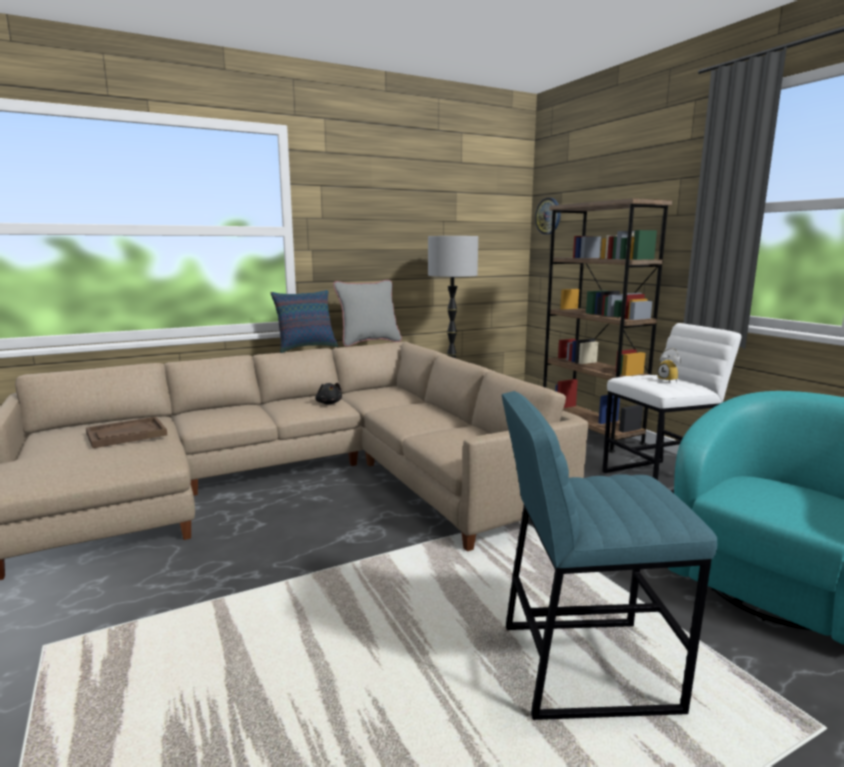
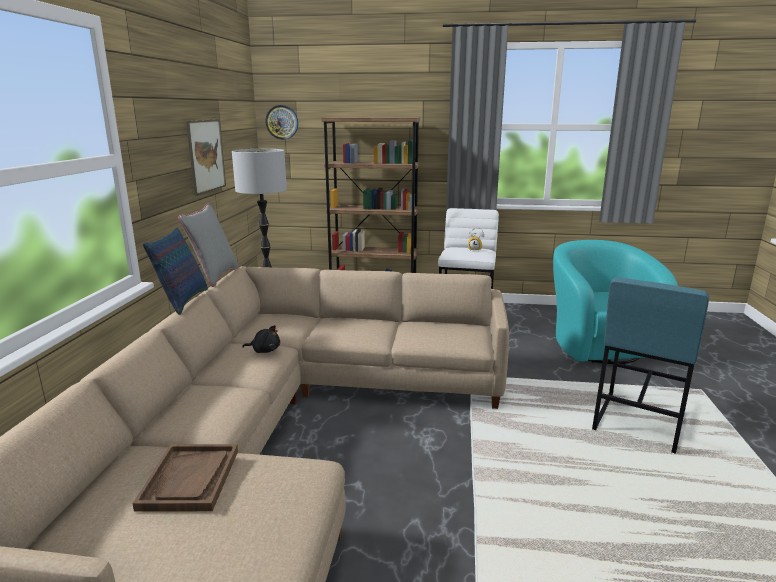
camera: 55 degrees left, 5 degrees up
(421, 241) = (206, 156): none -> picture

